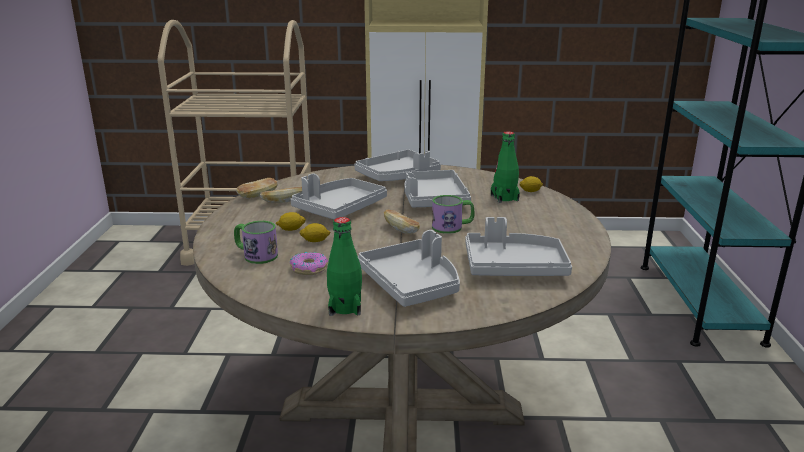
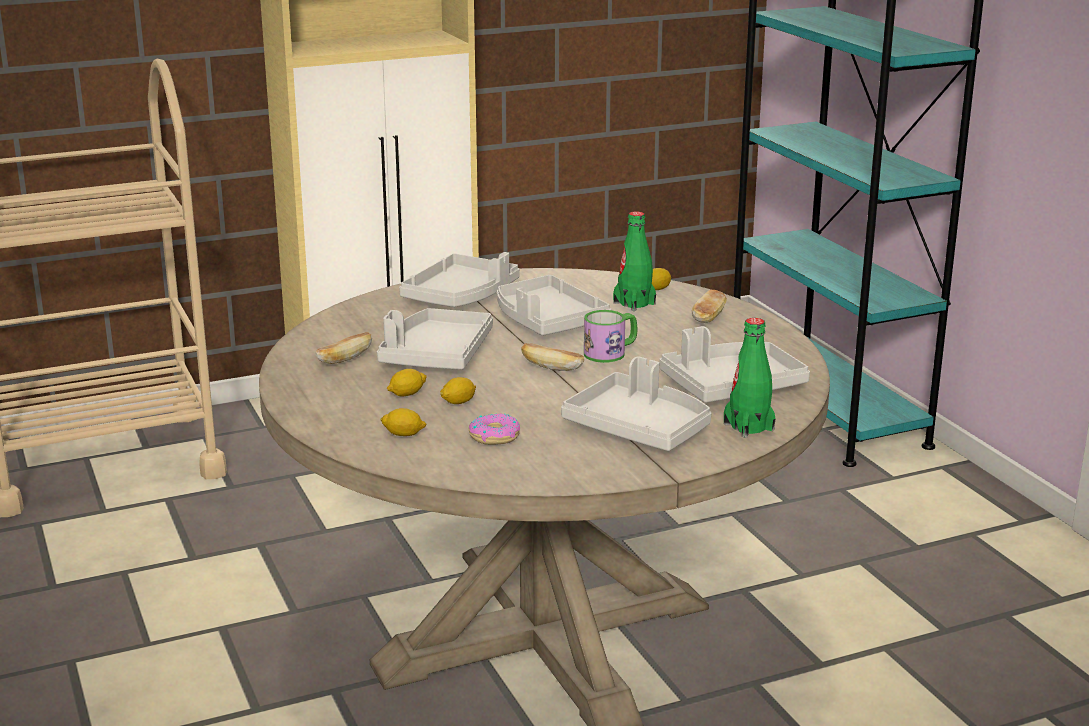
camera: 25 degrees left, 0 degrees up
(255, 255) = (404, 434): mug -> lemon
(258, 196) = (296, 358): bread -> bread (709, 318)
(345, 307) = (592, 468): green bottle -> green bottle (748, 427)

